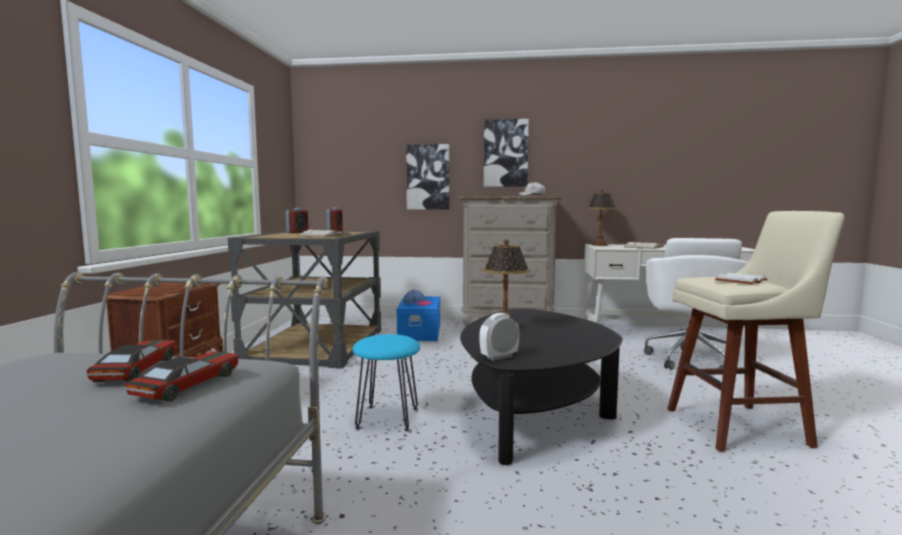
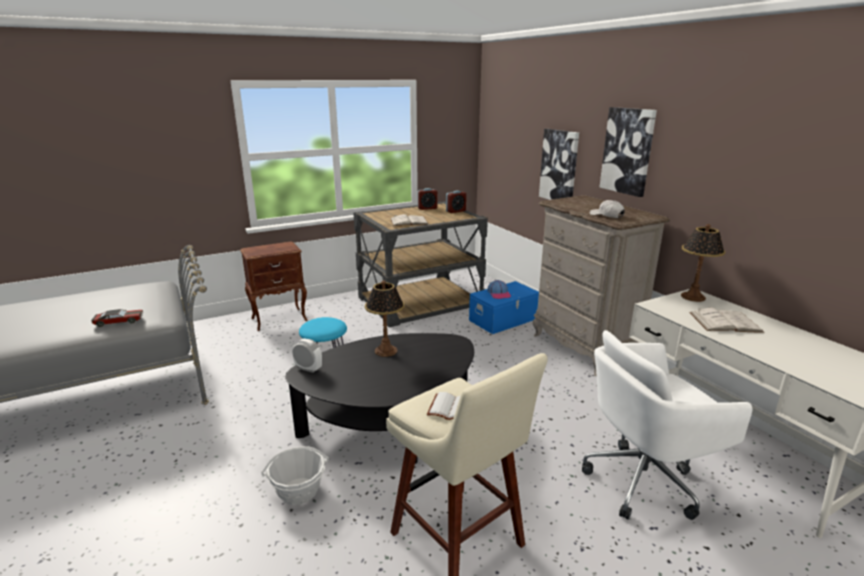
camera: 55 degrees right, 15 degrees up
(136, 369) = (136, 306): toy car -> none
(623, 485) = (299, 491): none -> basket

